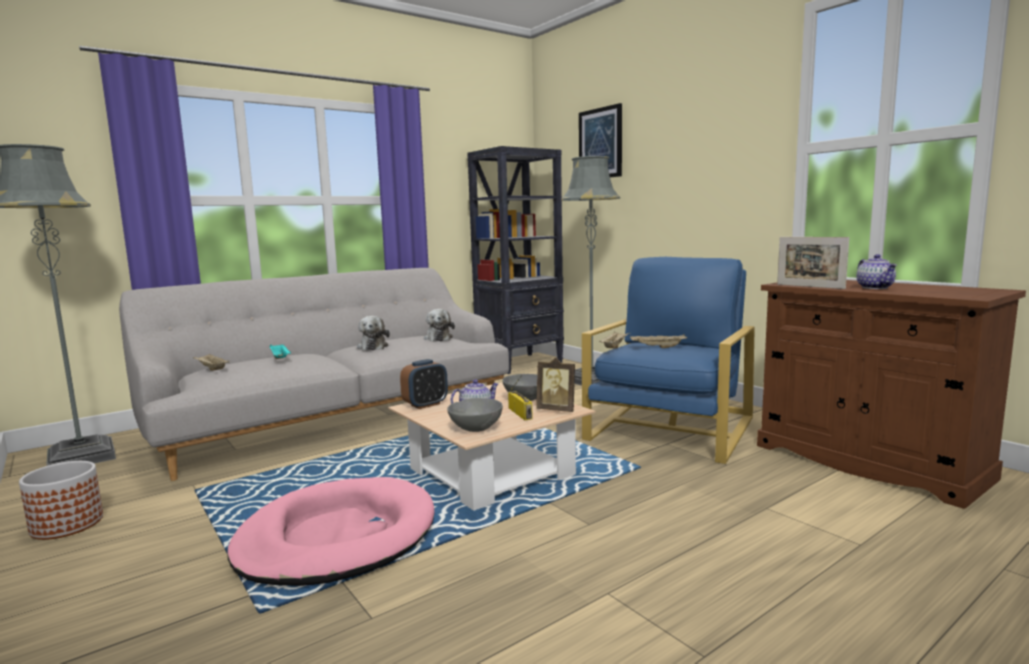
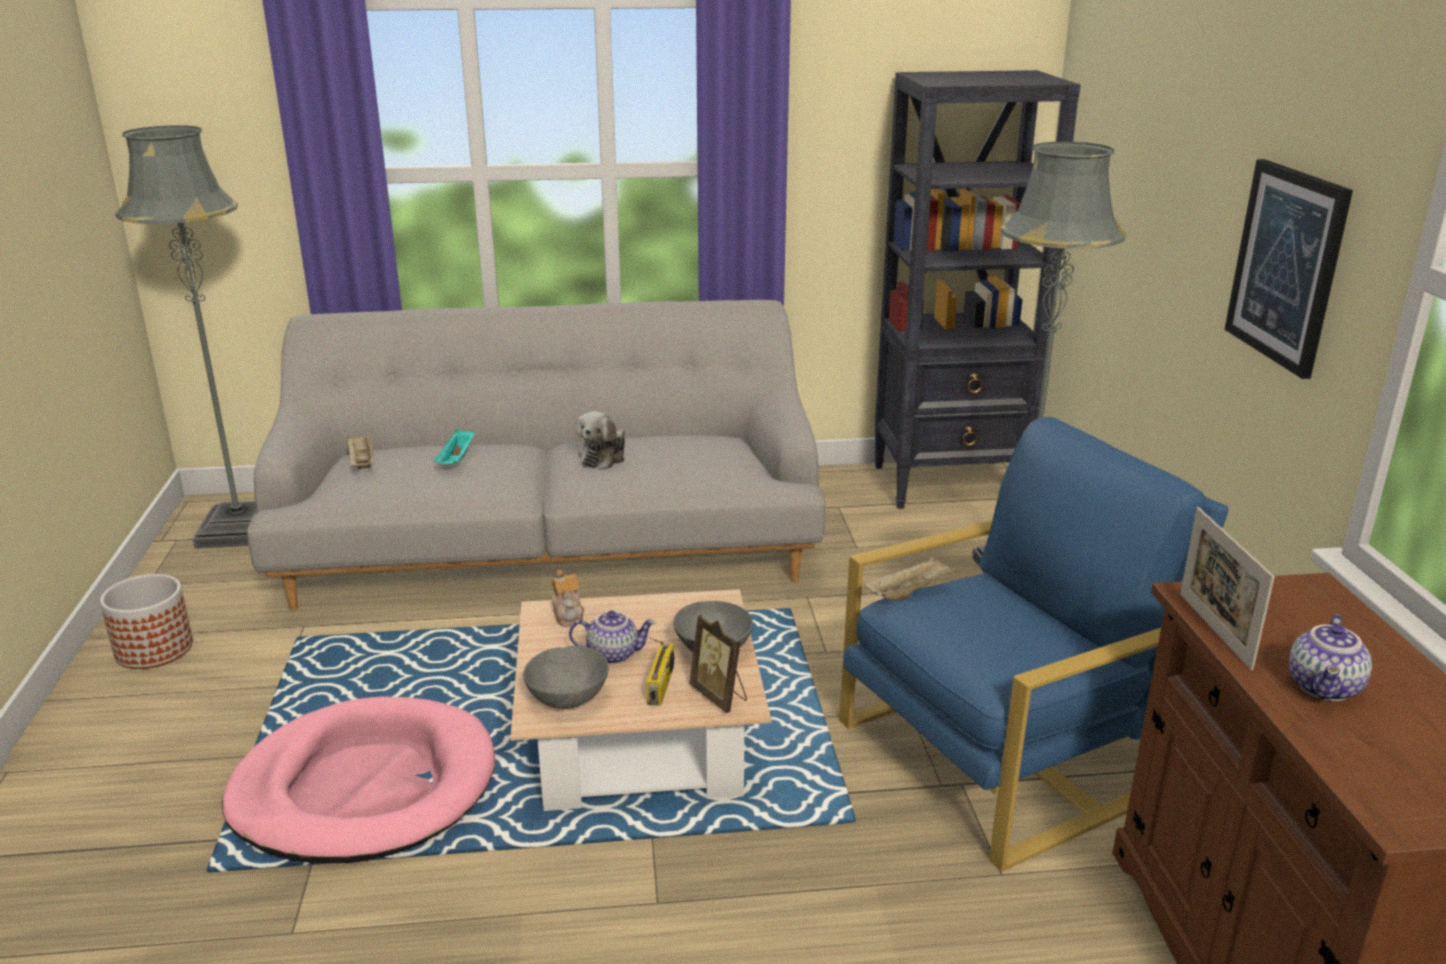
camera: 30 degrees right, 15 degrees up
(425, 404) = (568, 614): alarm clock -> teapot
(438, 338) = (719, 456): plush toy -> none
(600, 143) = (1147, 92): picture -> picture (1287, 266)
(658, 347) = (969, 623): beige tray -> none

